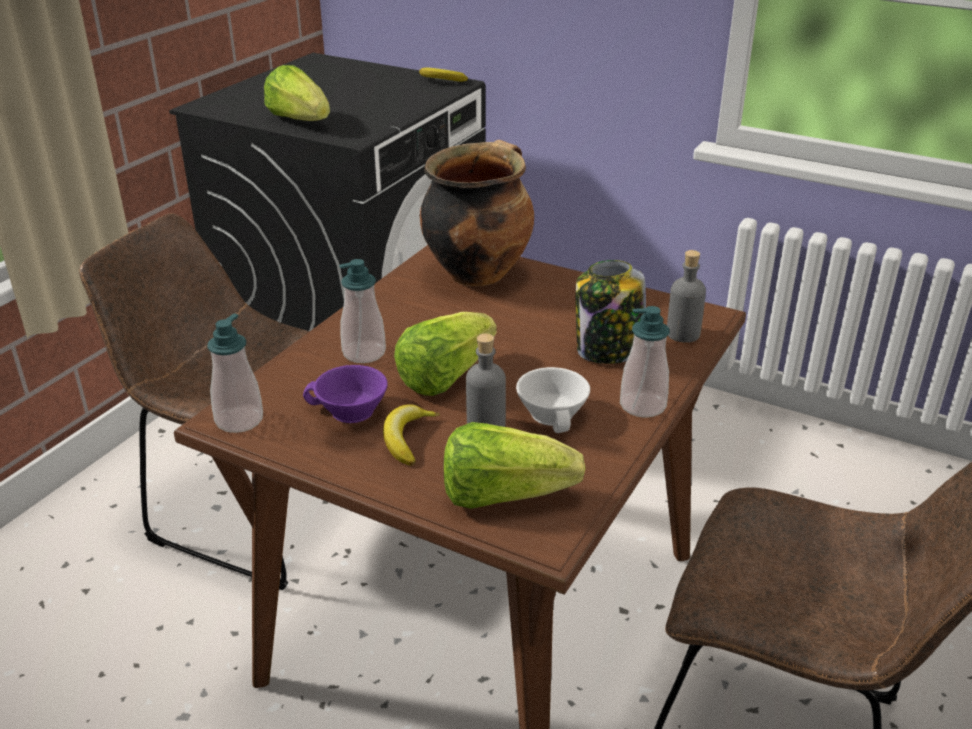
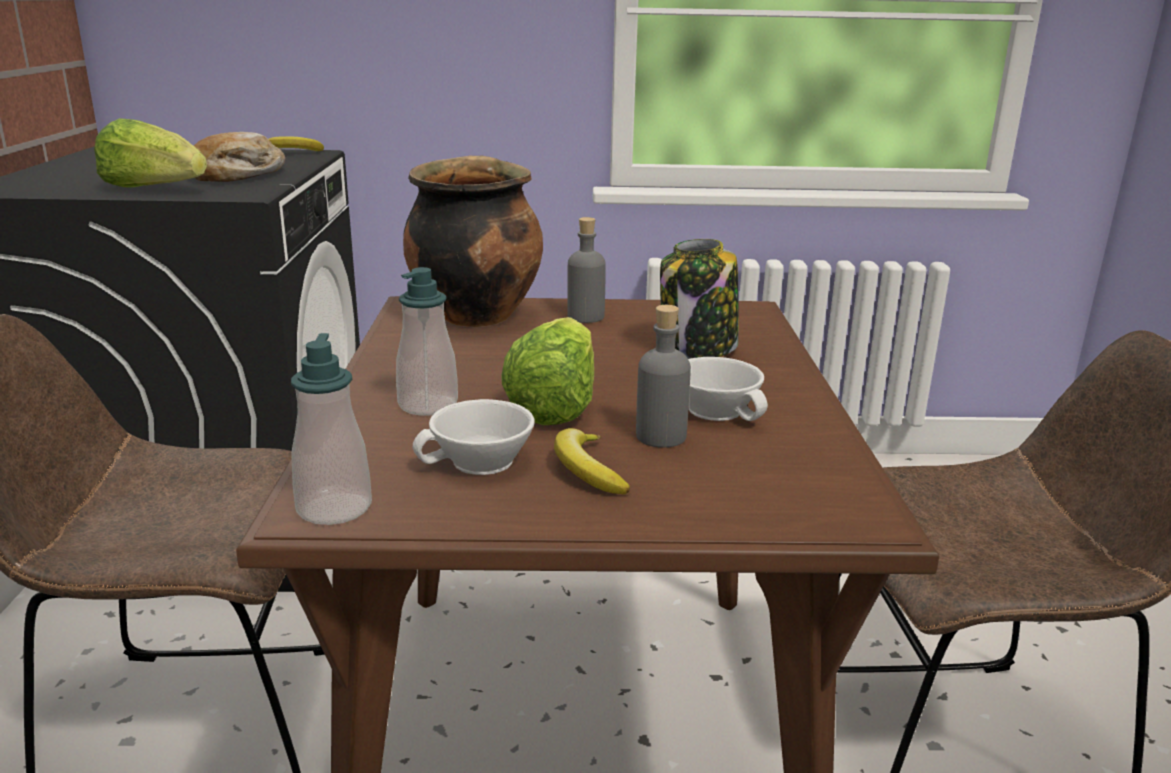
camera: 30 degrees left, 10 degrees down
(349, 412) = (480, 463): purple cup -> white cup
(371, 110) = (238, 175): none -> bread
(503, 495) = (767, 492): lettuce -> none
(642, 405) = (792, 383): soap dispenser -> none
(683, 334) = (748, 324): grey bottle -> grey bottle (585, 317)

